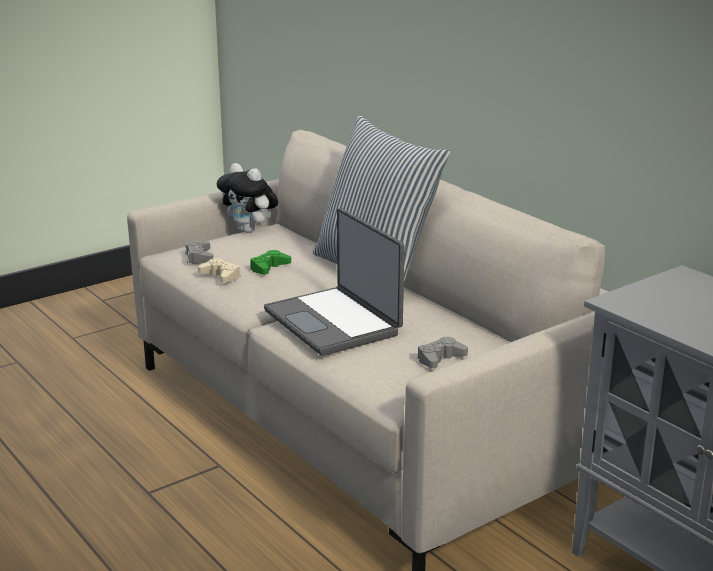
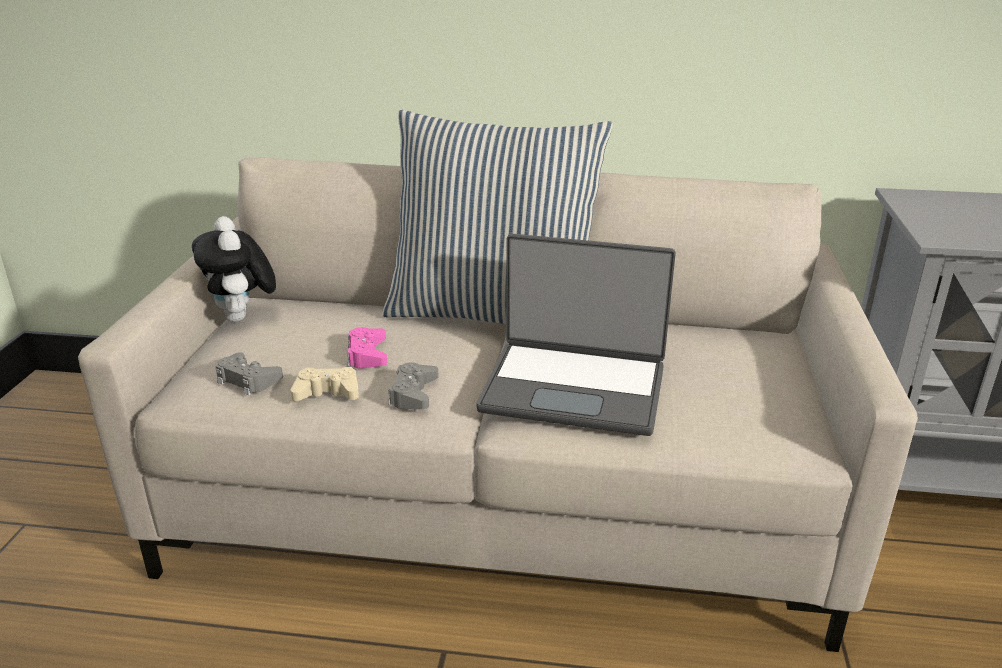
camera: 45 degrees left, 5 degrees up
(250, 230) = (242, 318): plush toy -> plush toy turned 75 degrees clockwise
(269, 268) = (367, 355): green game controller -> pink game controller
(440, 359) = (746, 377): grey game controller -> grey game controller (413, 393)

